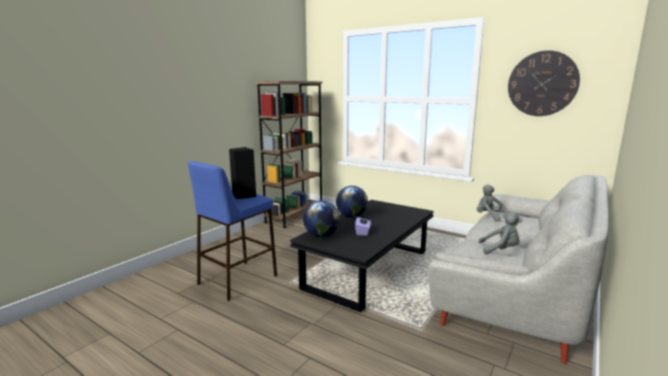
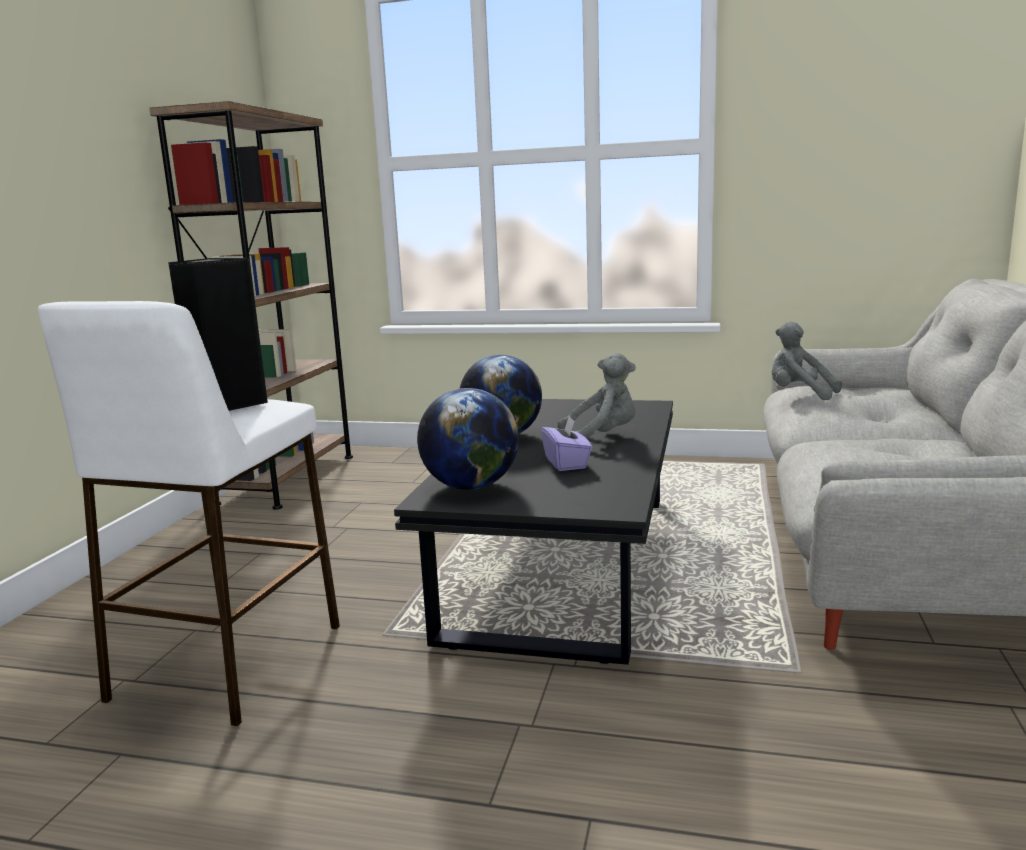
camera: 20 degrees left, 0 degrees up
(237, 280) = (227, 662): blue stool -> white stool
(500, 250) = (902, 448): grey plush toy -> grey plush toy (602, 437)
(542, 84) = (855, 96): wall clock -> none

